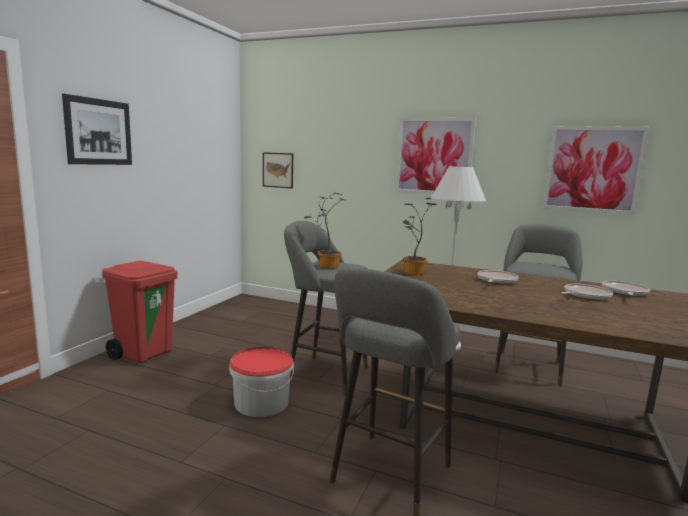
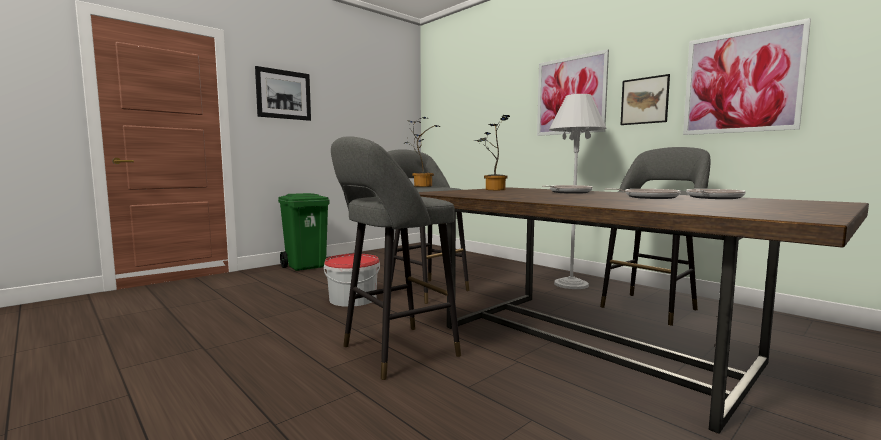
camera: 25 degrees right, 5 degrees down
(144, 353) = (306, 266): red trash can -> green trash can
(278, 170) = (446, 129): picture -> picture (644, 100)

